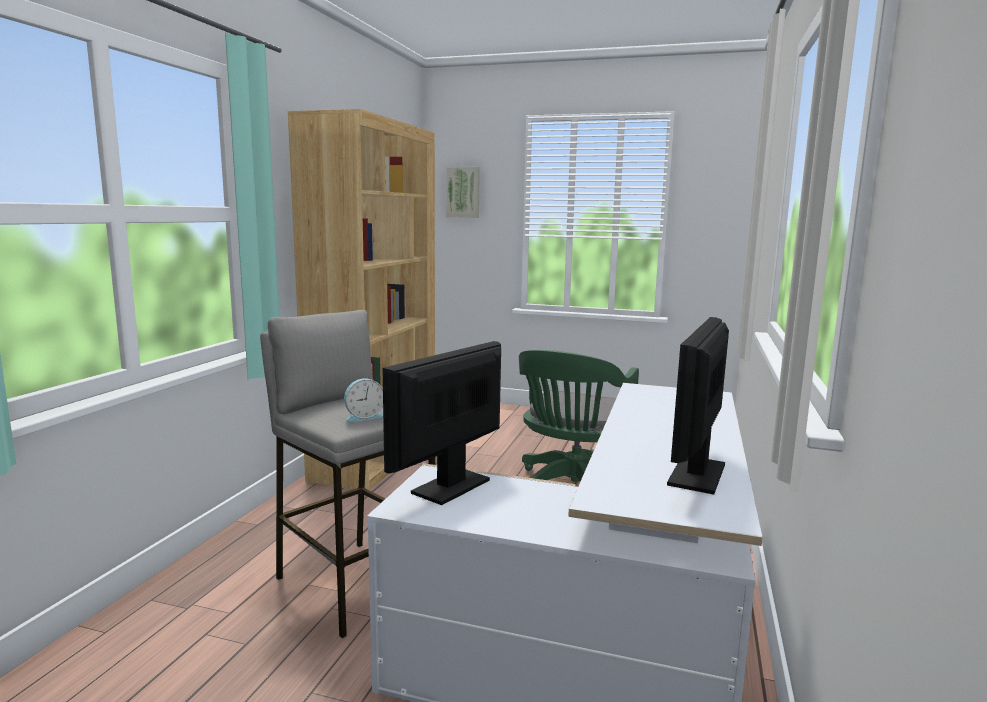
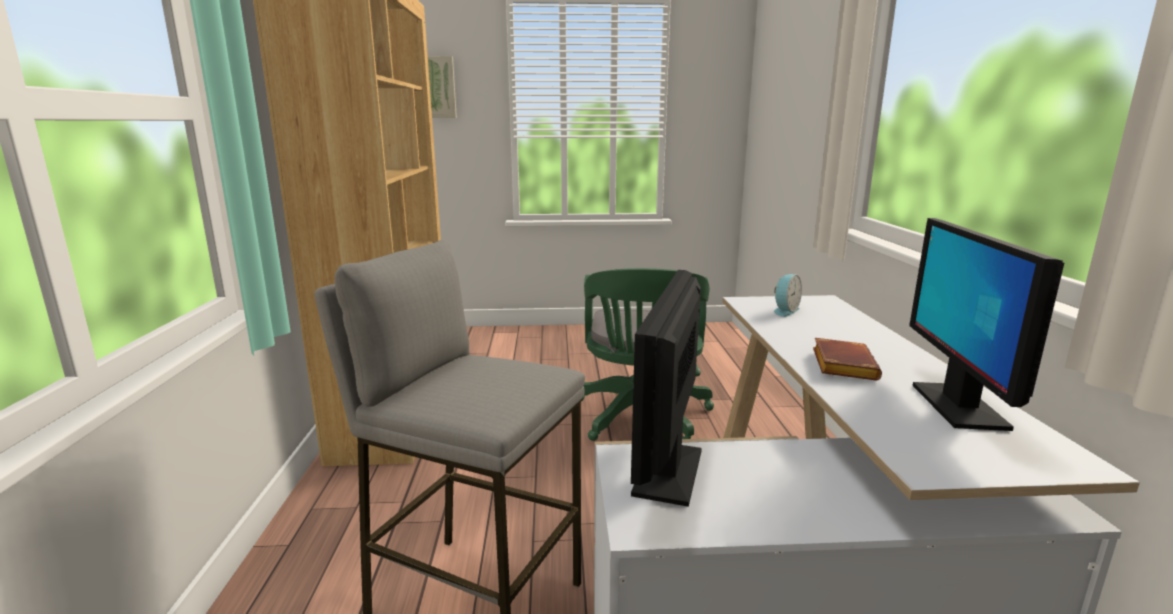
camera: 20 degrees left, 5 degrees up
(363, 417) = (505, 393): alarm clock -> alarm clock (784, 311)
(644, 437) = (841, 365): none -> brown book

